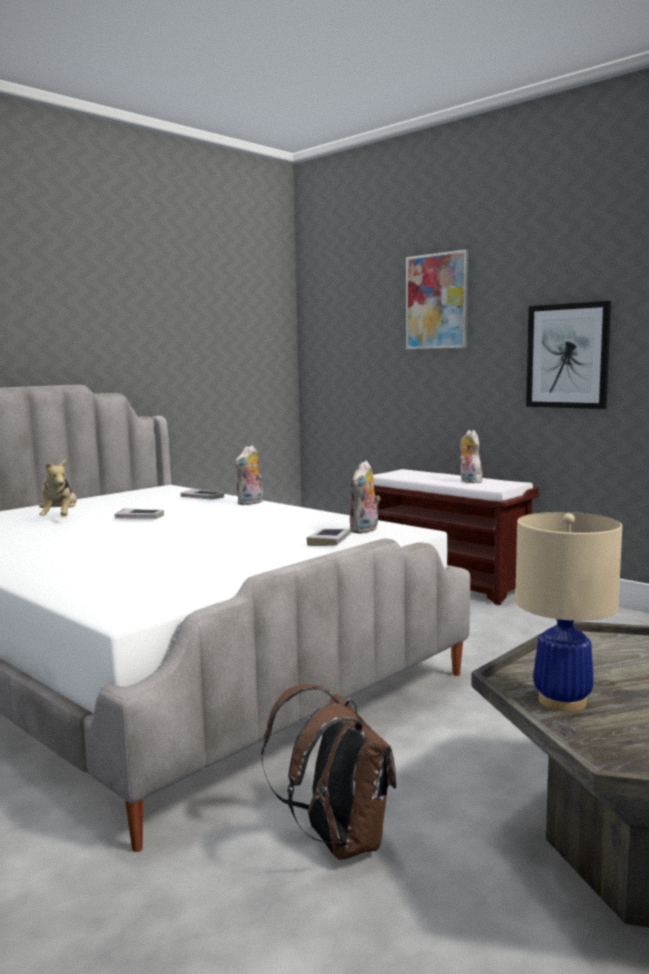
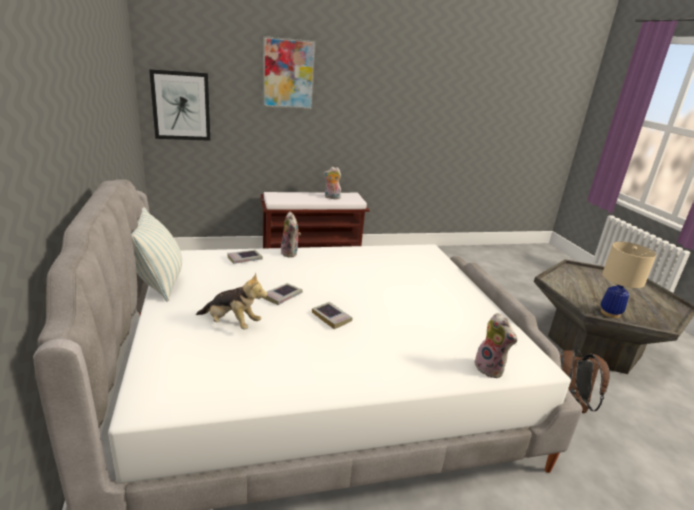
camera: 60 degrees left, 15 degrees up
(105, 495) = (159, 283): none -> pillow
(329, 541) = (428, 271): book -> book (331, 317)
(365, 530) = (413, 256): plush toy -> plush toy (490, 369)
(567, 356) = (378, 119): picture -> picture (181, 106)

